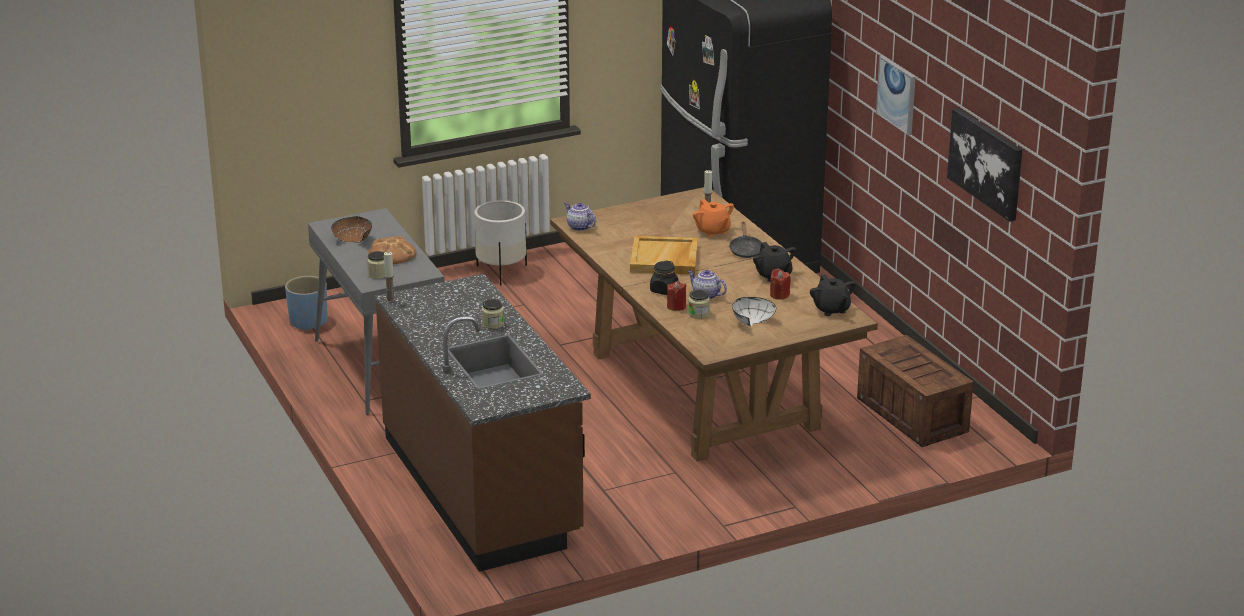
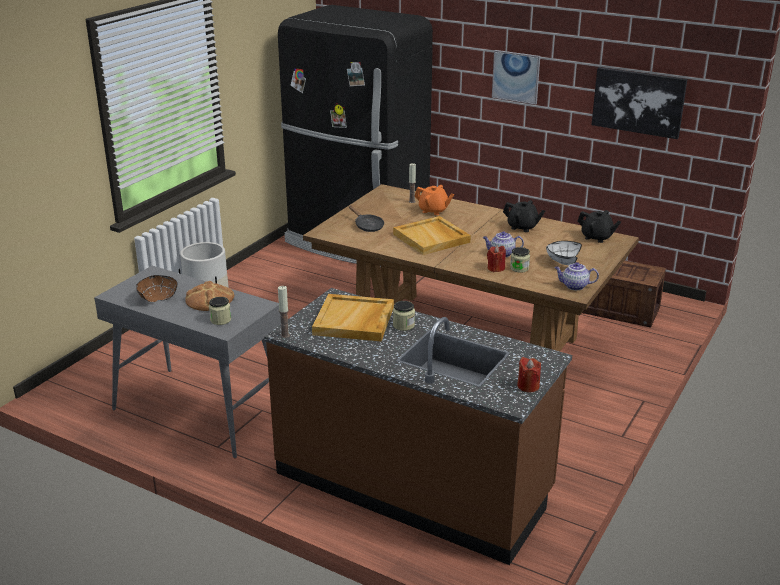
camera: 35 degrees left, 0 degrees up
(308, 322) = (88, 396): blue planter -> none
(459, 307) = (354, 321): none -> beige tray
(579, 227) = (334, 234): teapot -> teapot (574, 286)
(664, 290) = (468, 259): black jar -> none
(745, 250) = (475, 216): black frying pan -> black frying pan (367, 226)
(779, 295) = (548, 238): red candle -> red candle (528, 386)

